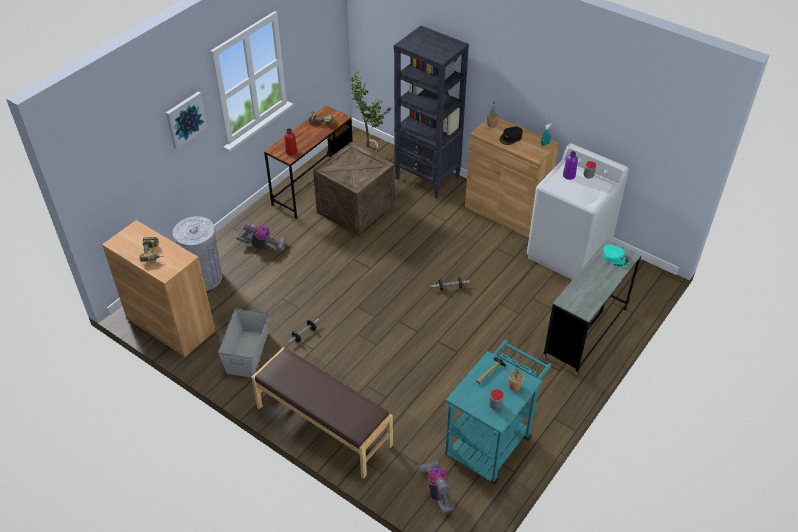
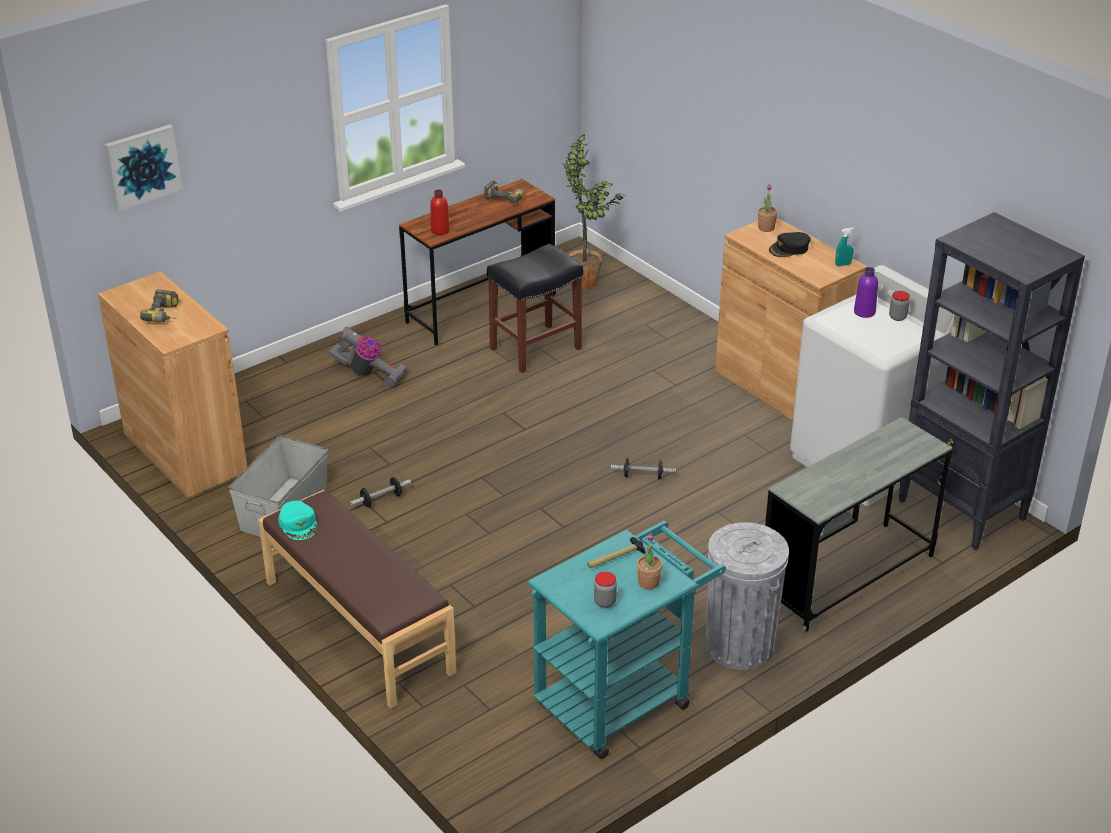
camera: 15 degrees right, 10 degrees down
(185, 119) = (270, 138): picture -> picture (142, 166)
(204, 278) = (261, 401): grey trash can -> grey trash can (739, 645)
(356, 210) = (535, 349): crate -> black stool
(427, 178) = (670, 323): black bookcase -> black bookcase (962, 511)
(437, 491) = (500, 749): vacuum cleaner -> none
(615, 258) = (904, 444): turquoise cap -> turquoise cap (298, 524)

